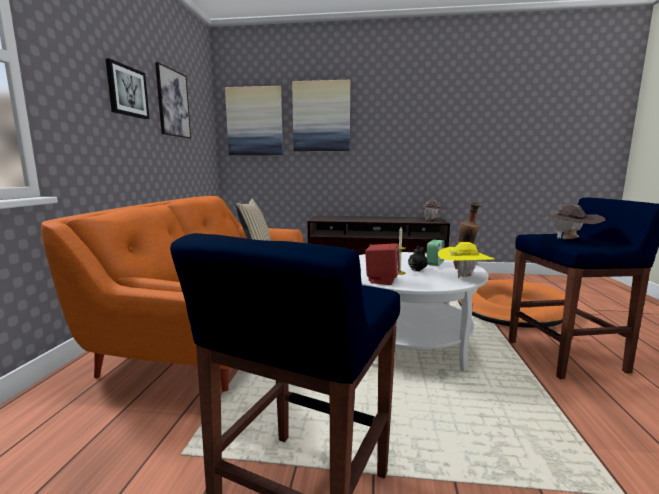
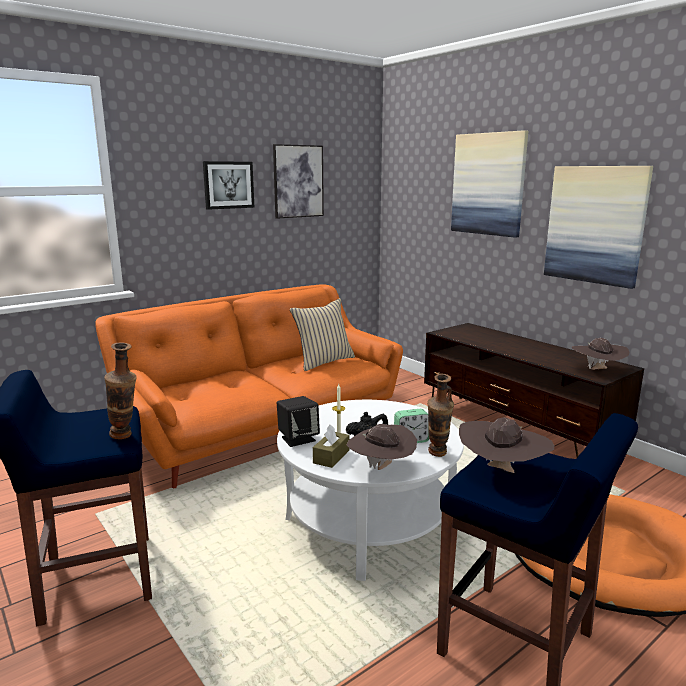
camera: 45 degrees right, 5 degrees up
(254, 121) = (416, 187): picture -> picture (595, 225)
(362, 287) = (125, 437): none -> vase
(382, 280) = (298, 439): red speaker -> black speaker
(426, 281) = (331, 456): none -> brown tissue box
(463, 276) = (381, 468): yellow hat -> brown hat

